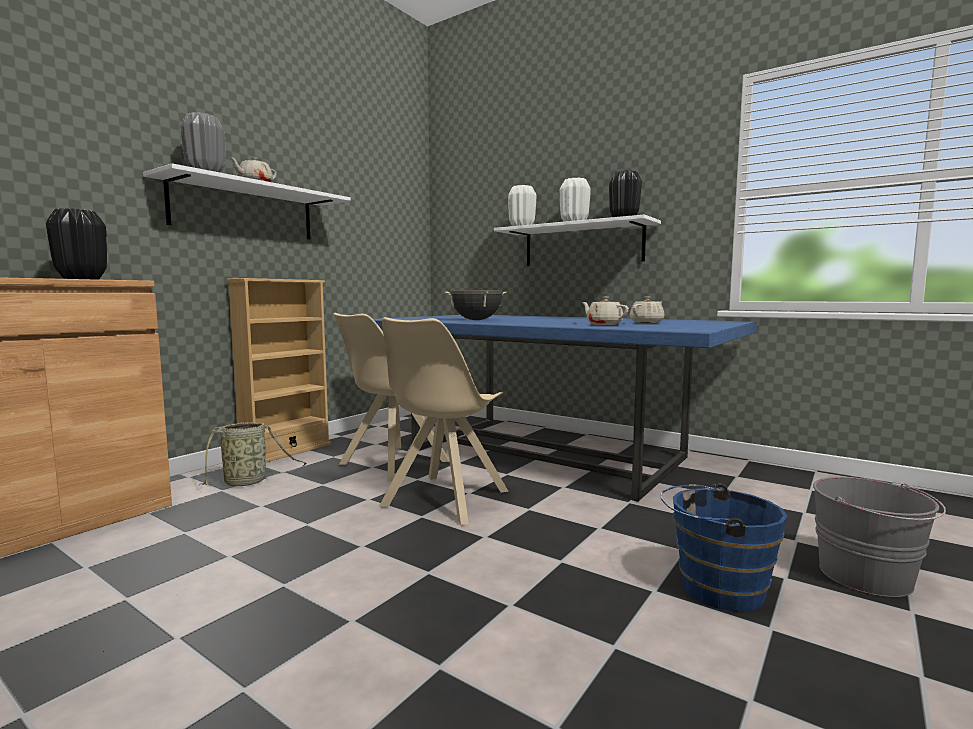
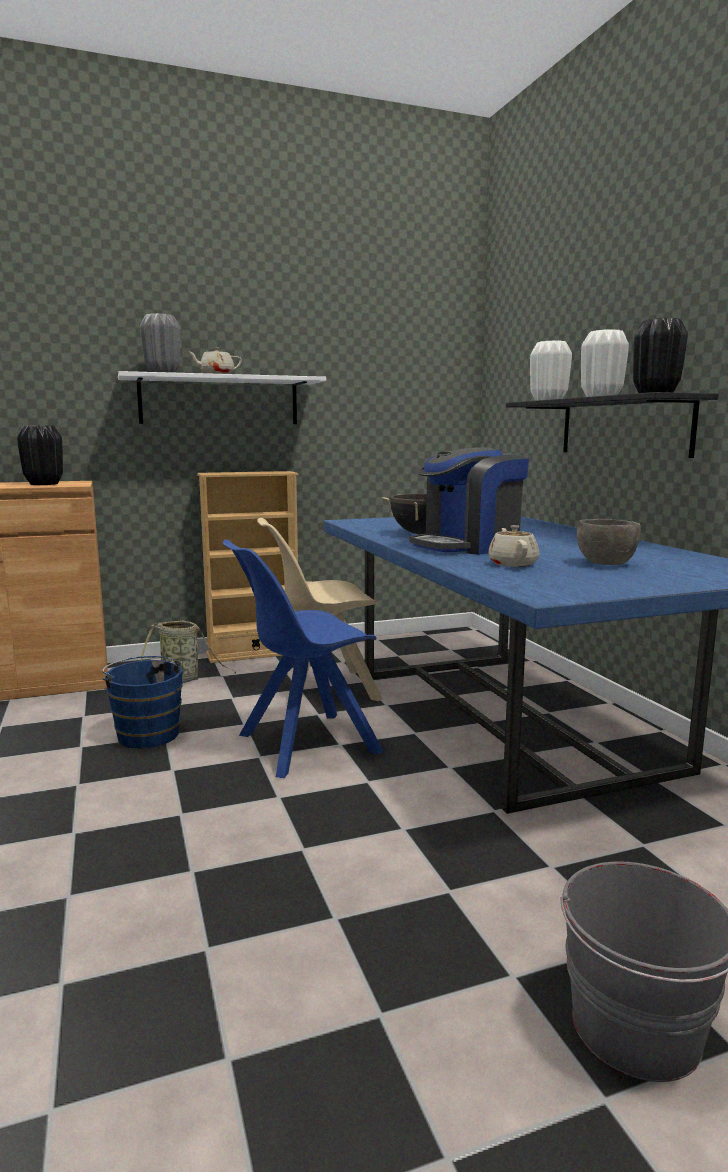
camera: 35 degrees right, 5 degrees up
(443, 500) = (304, 745): beige chair -> blue chair
(537, 322) = (468, 546): none -> coffee machine
(582, 245) = (623, 427): white shelf -> black shelf
(647, 322) = (605, 564): beige teapot -> grey bowl
(714, 587) = (403, 945): blue bucket -> blue bucket (147, 733)

